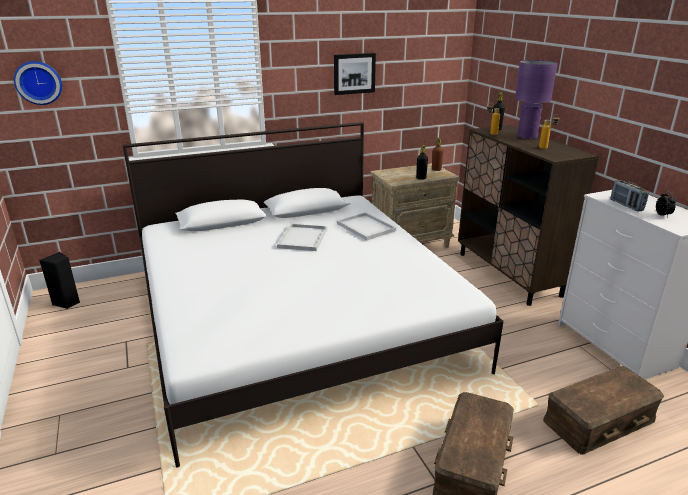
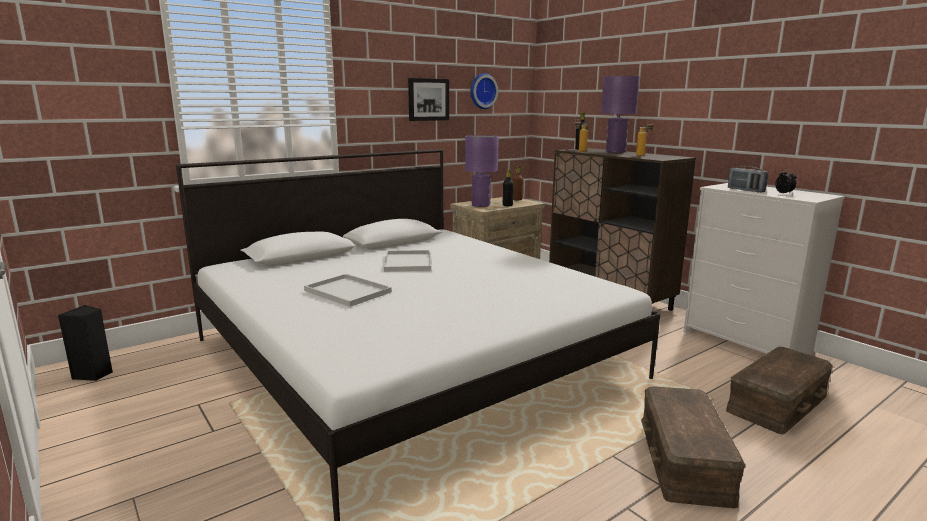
camera: 15 degrees left, 10 degrees down
(38, 82) = (65, 85): wall clock -> wall clock (482, 91)
(364, 227) = (469, 250): white tray -> white tray (346, 291)
(396, 176) = (481, 205): none -> purple table lamp

